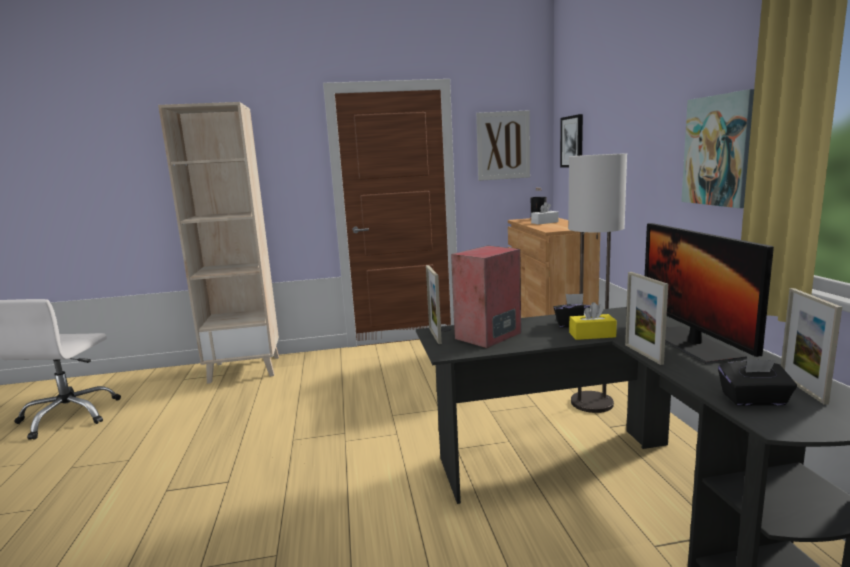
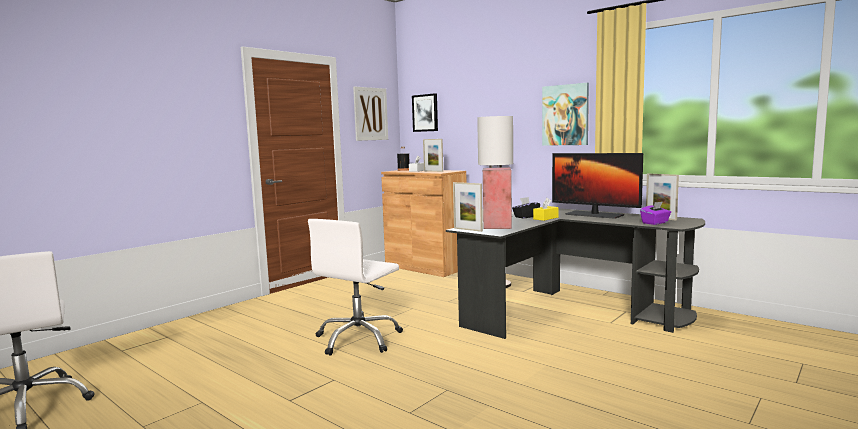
camera: 40 degrees left, 5 degrees down
(245, 369) = (184, 329): beige bookcase -> none
(327, 435) = (359, 339): none -> white office chair
(643, 354) = (585, 219): picture frame -> picture frame (433, 171)
(754, 400) = (655, 223): black tissue box -> purple tissue box

